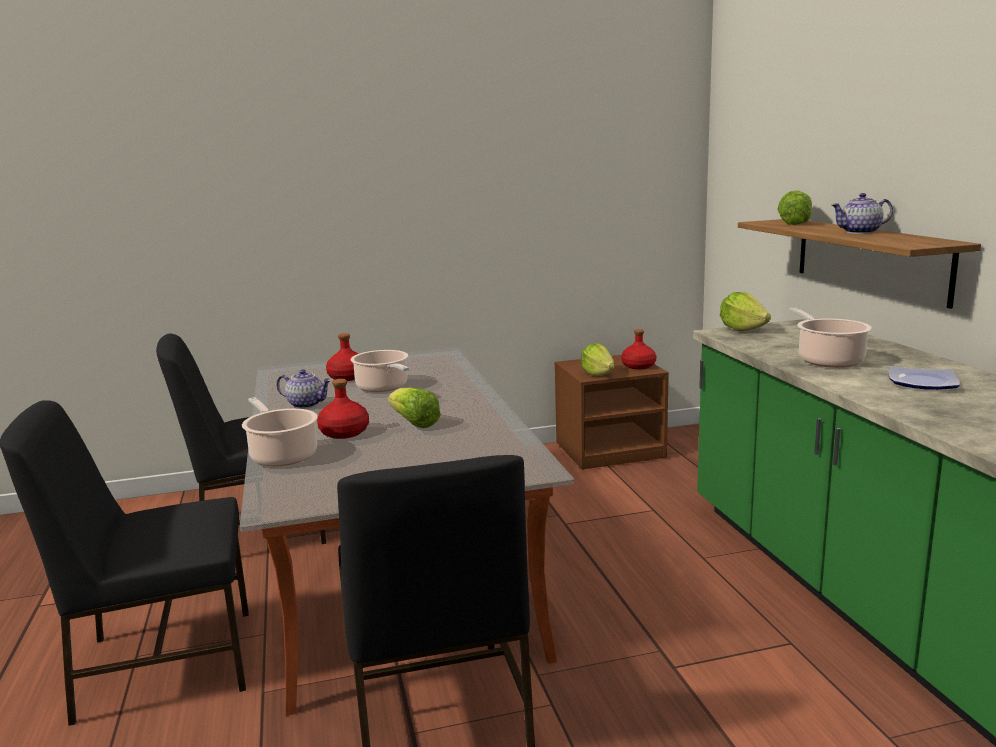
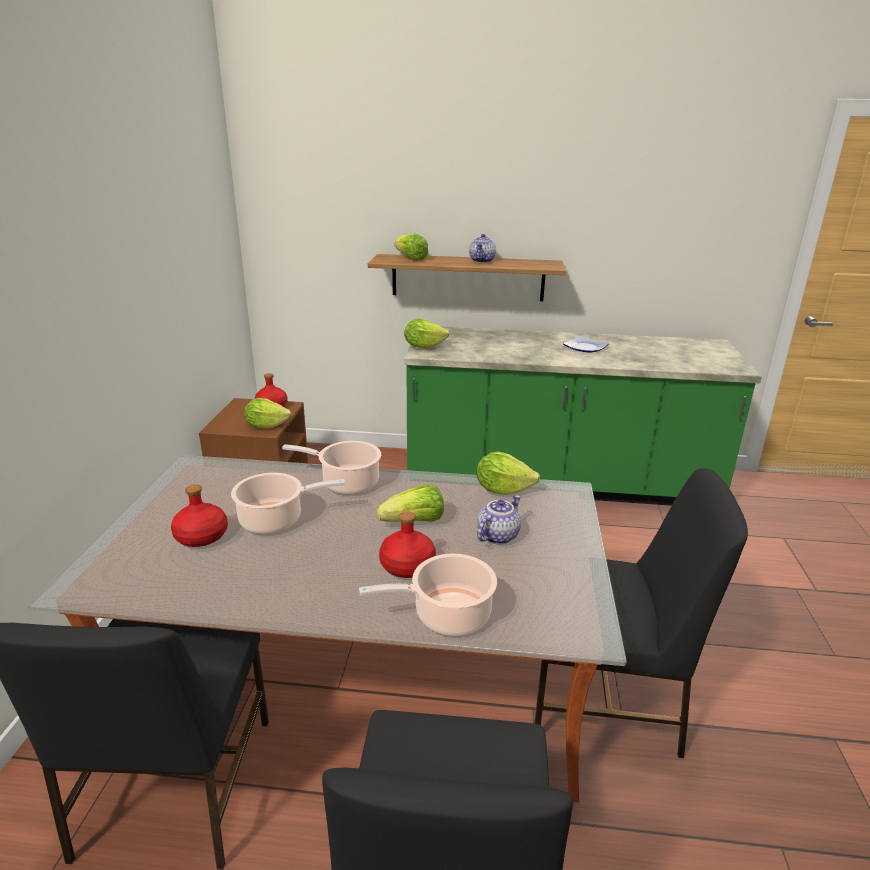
camera: 70 degrees left, 10 degrees up
(307, 404) = (279, 579): teapot -> teapot (497, 535)
(507, 442) = (502, 489): none -> lettuce
(828, 360) = (523, 350): cooking pot -> cooking pot (347, 483)

